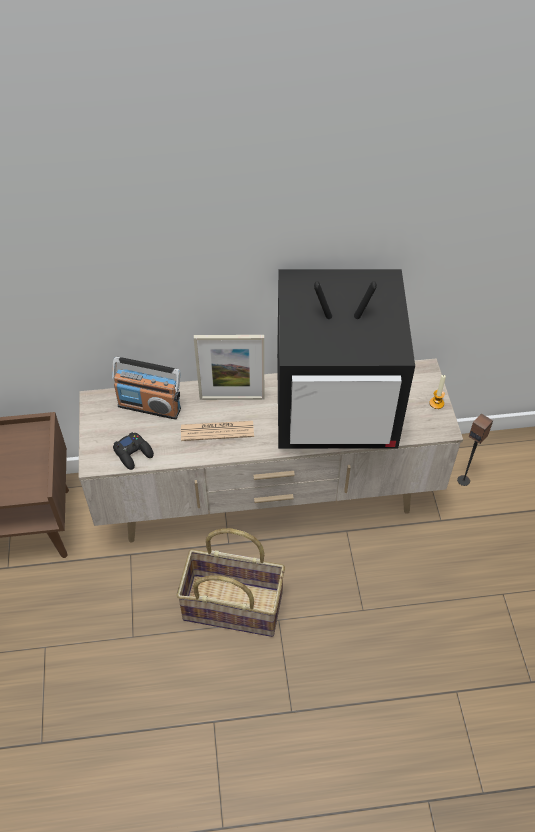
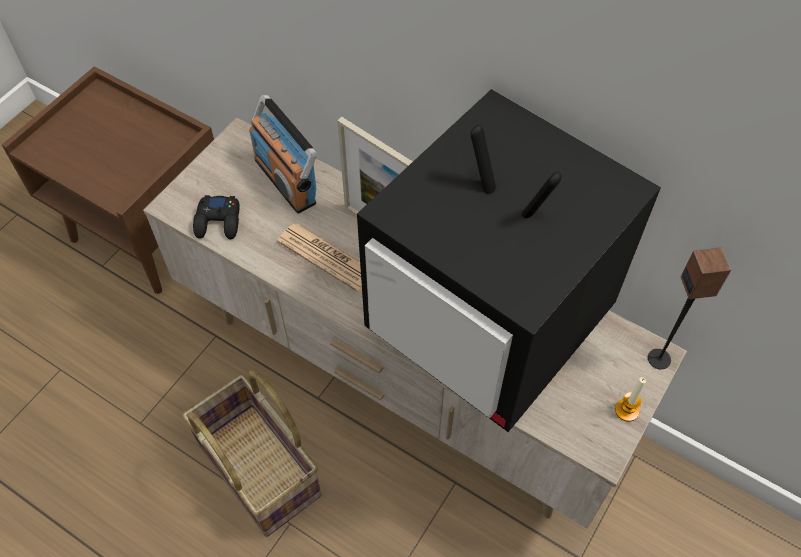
camera: 40 degrees right, 5 degrees up
(463, 480) = (656, 532): speaker -> speaker (659, 359)

